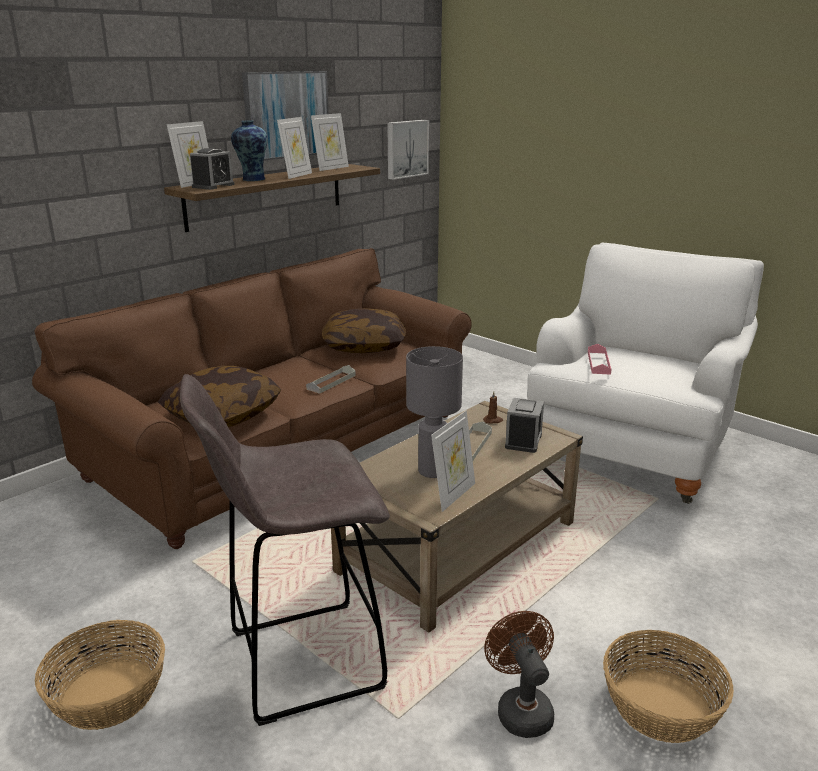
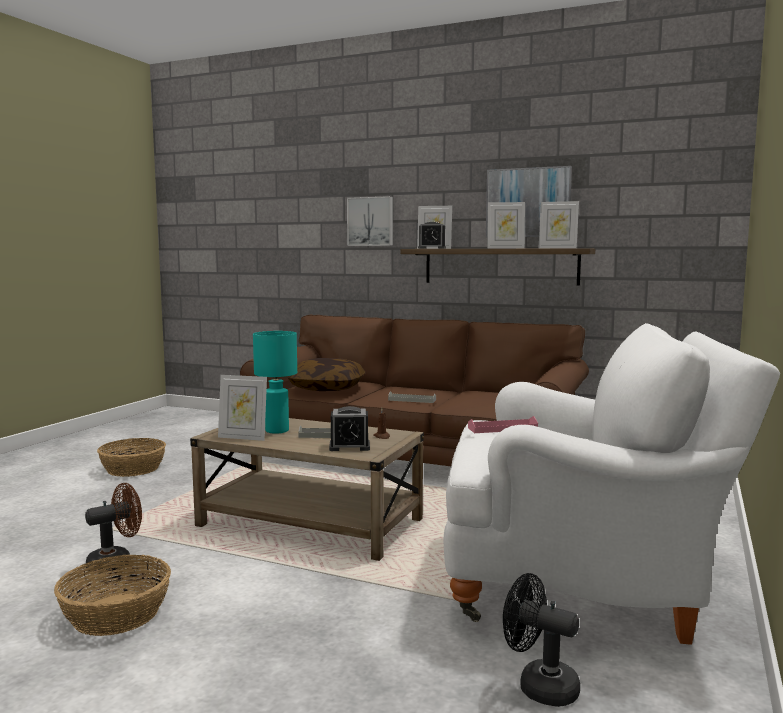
camera: 70 degrees right, 15 degrees down
(252, 179) = (471, 248): vase -> none
(300, 661) = (162, 499): grey stool -> none
(364, 346) = (492, 396): pillow -> none
(406, 149) = (683, 241): picture -> picture (370, 221)
(432, 471) = (277, 430): grey table lamp -> turquoise table lamp
(771, 502) = (539, 686): none -> black fan

